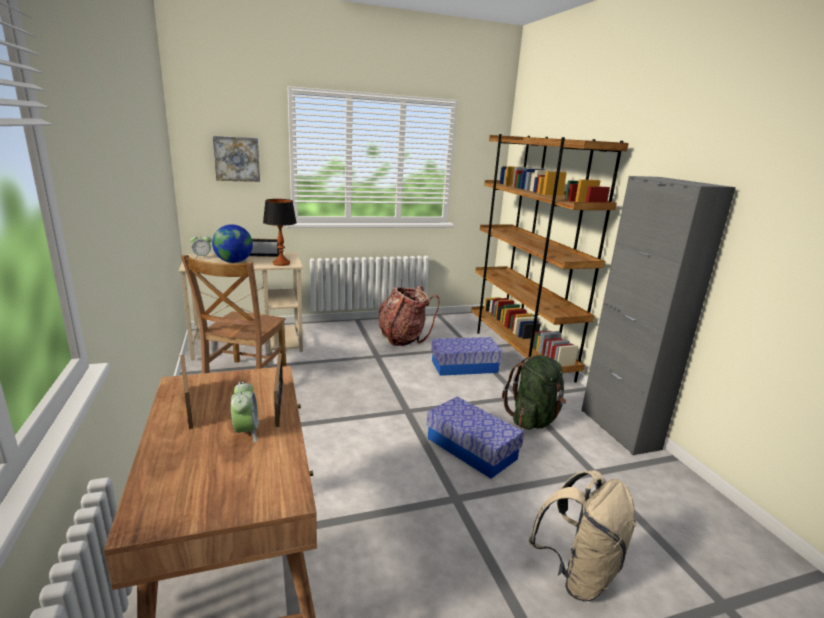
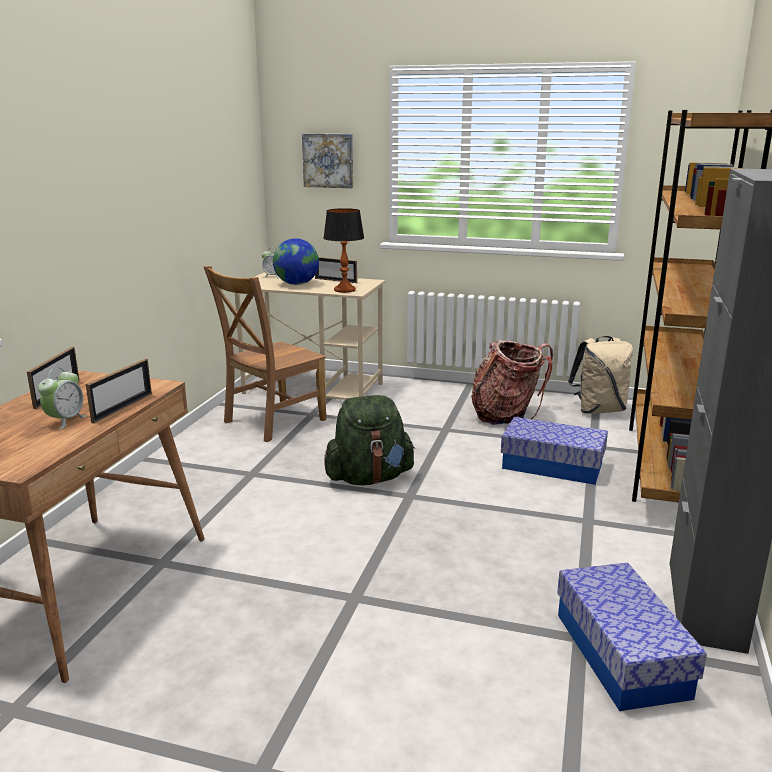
camera: 35 degrees right, 0 degrees up
(471, 448) = (439, 557): storage box -> storage box (621, 654)
(533, 419) = (572, 552): green backpack -> green backpack (369, 478)
(577, 573) = (402, 722): beige backpack -> beige backpack (598, 410)

